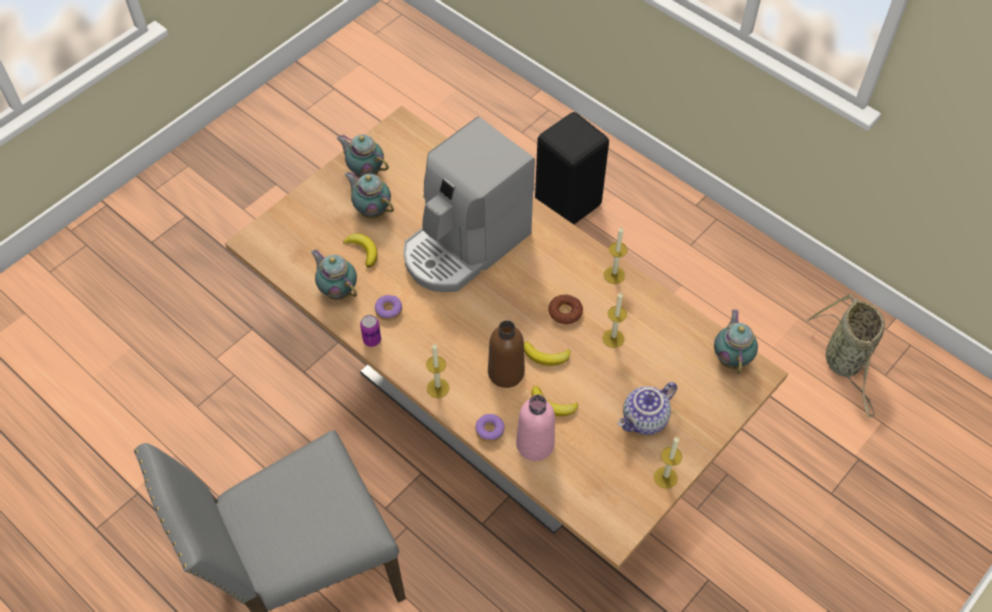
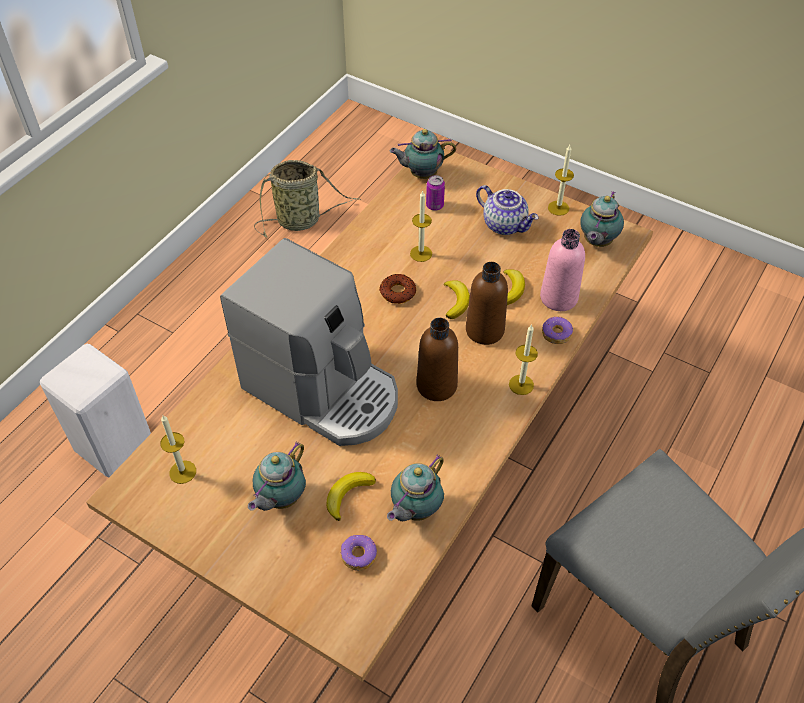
camera: 100 degrees left, 5 degrees down
(365, 171) = (213, 521): teapot -> teapot (596, 242)
(372, 340) = (477, 458): can -> can (434, 205)
(389, 310) = (432, 449): donut -> donut (358, 555)
(452, 324) = (436, 385): none -> brown bottle
(570, 203) = (114, 444): black stool -> white stool
(614, 275) = (342, 259): candle -> candle (182, 472)

